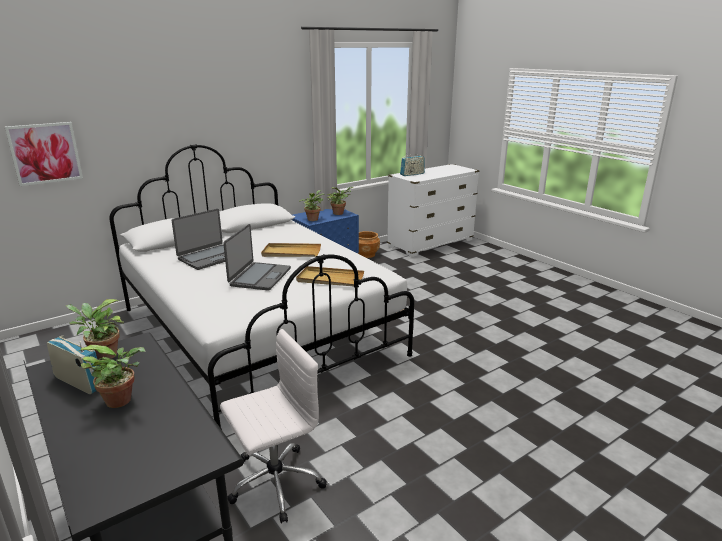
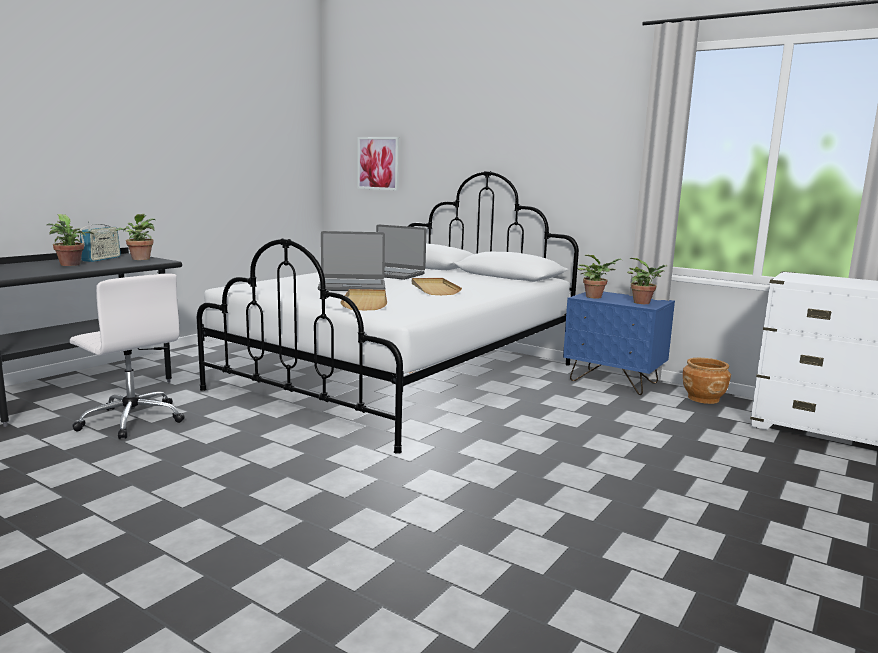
camera: 70 degrees right, 10 degrees down
(412, 174) = (821, 278): radio -> none

